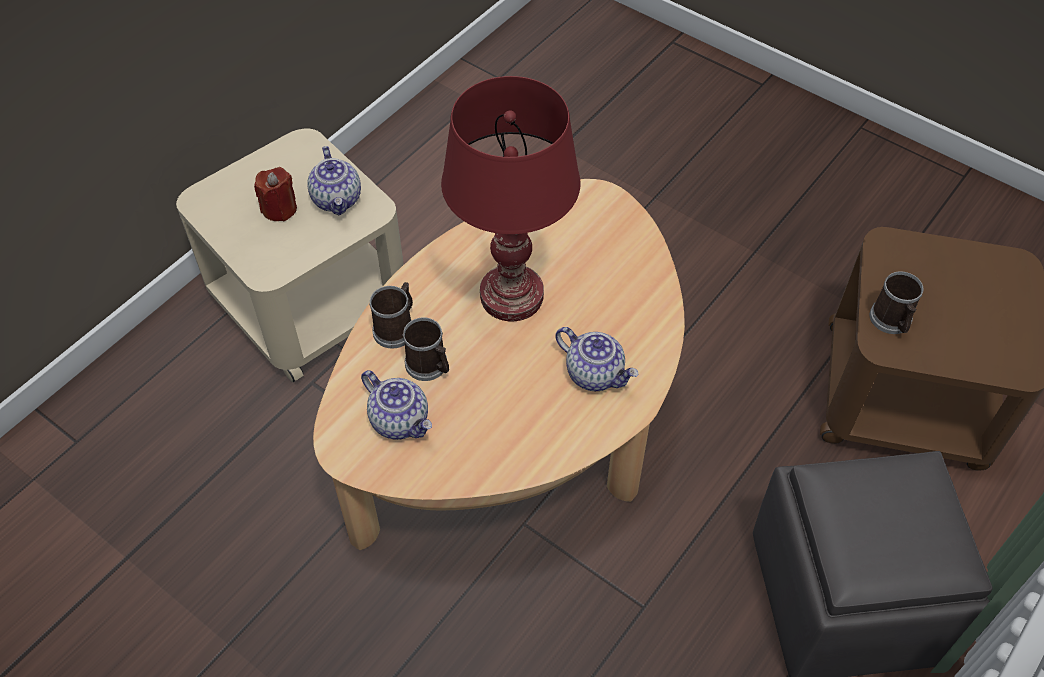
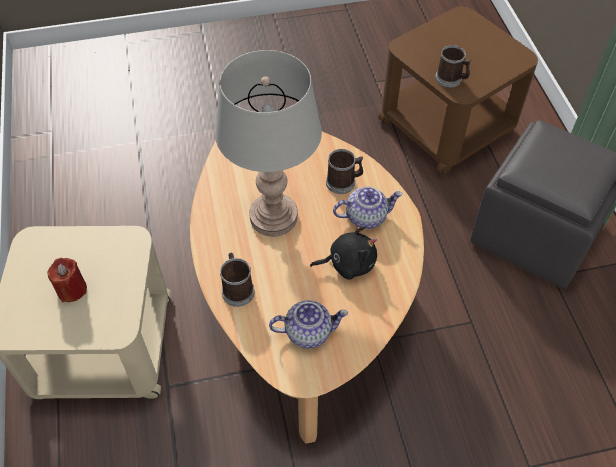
camera: 50 degrees left, 0 degrees up
(337, 199) = (102, 253): teapot -> none
(429, 366) = (283, 291): mug -> mug (344, 182)
(512, 296) = (273, 217): red table lamp -> grey table lamp
(517, 398) = (348, 263): none -> black plush toy

